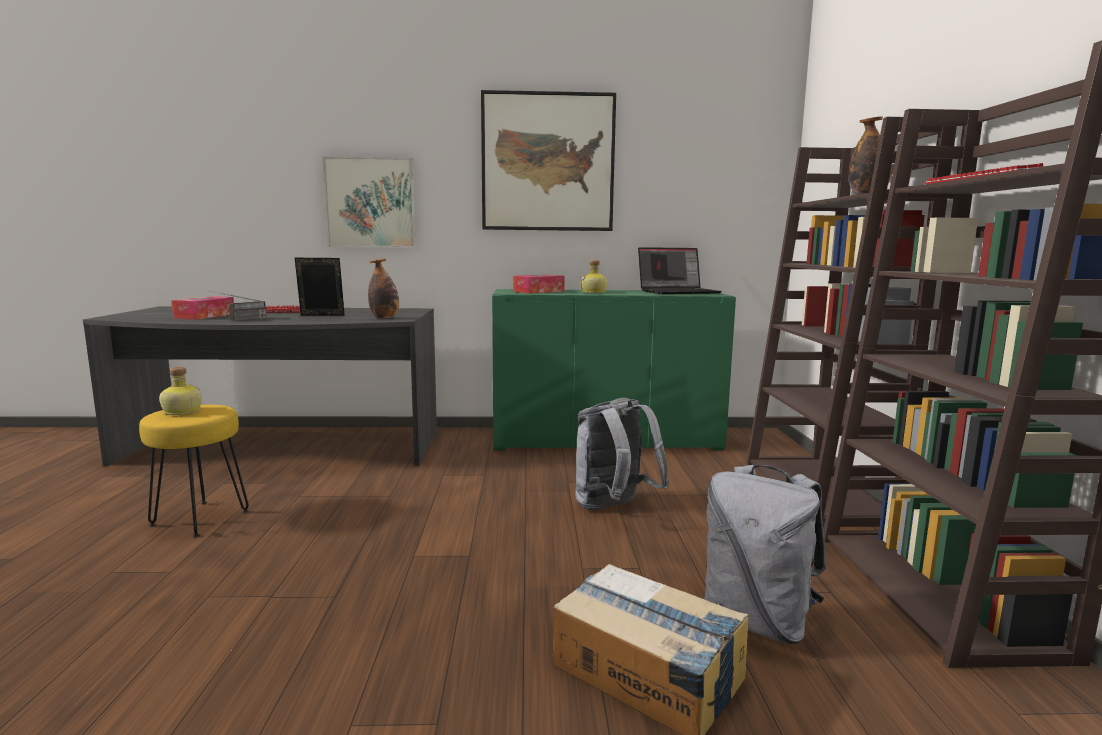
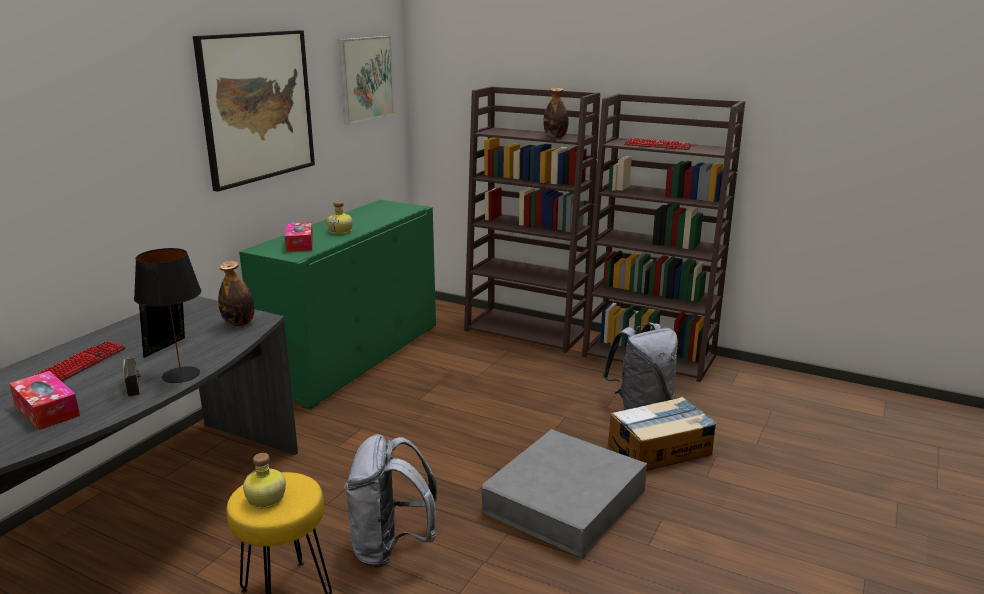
camera: 60 degrees left, 10 degrees up
(274, 321) = (181, 374): none -> black table lamp
(370, 203) = (97, 189): picture -> picture (366, 79)
(427, 619) = (565, 501): none -> grey storage box
(614, 508) = (481, 397): grey backpack -> grey backpack (391, 547)
(678, 292) = (378, 210): laptop -> none

